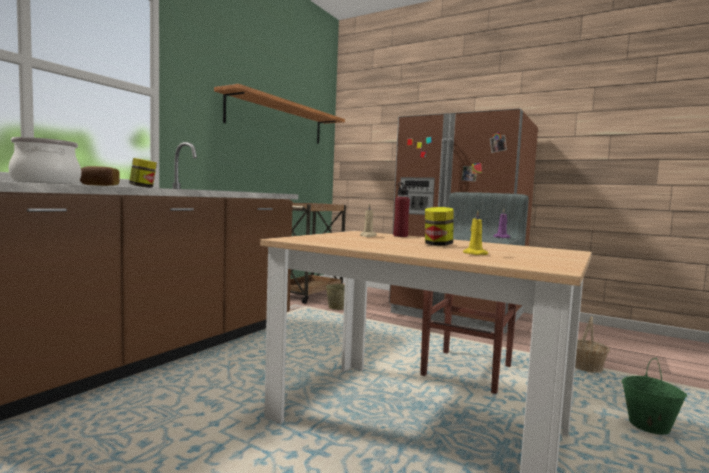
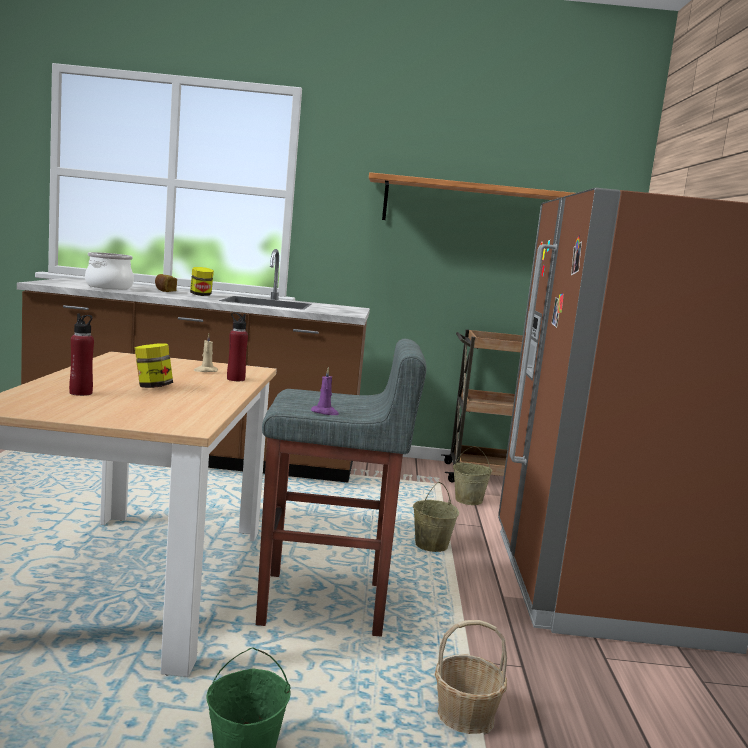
camera: 60 degrees right, 5 degrees up
(396, 329) = (430, 546): none -> beige bucket
(474, 254) = (81, 393): yellow candle -> red bottle

